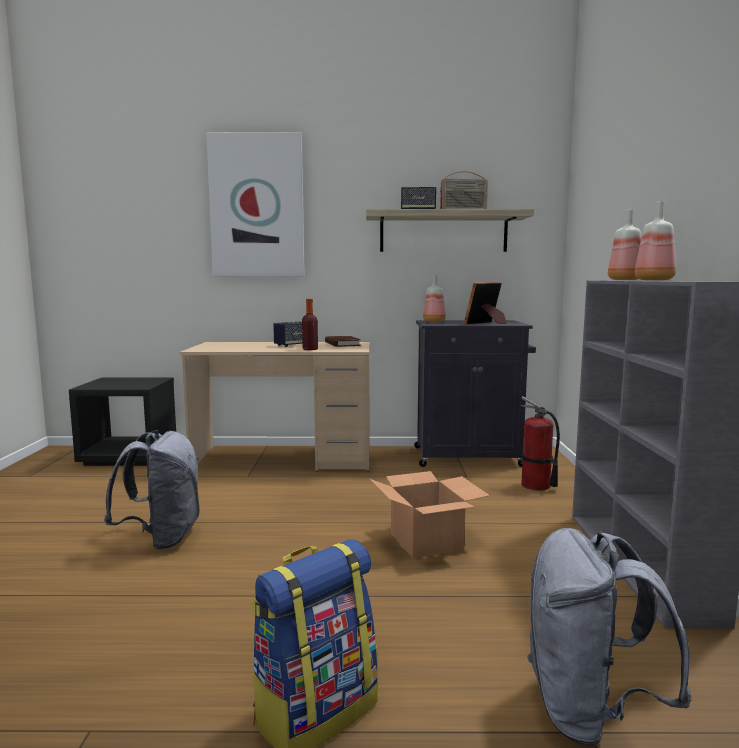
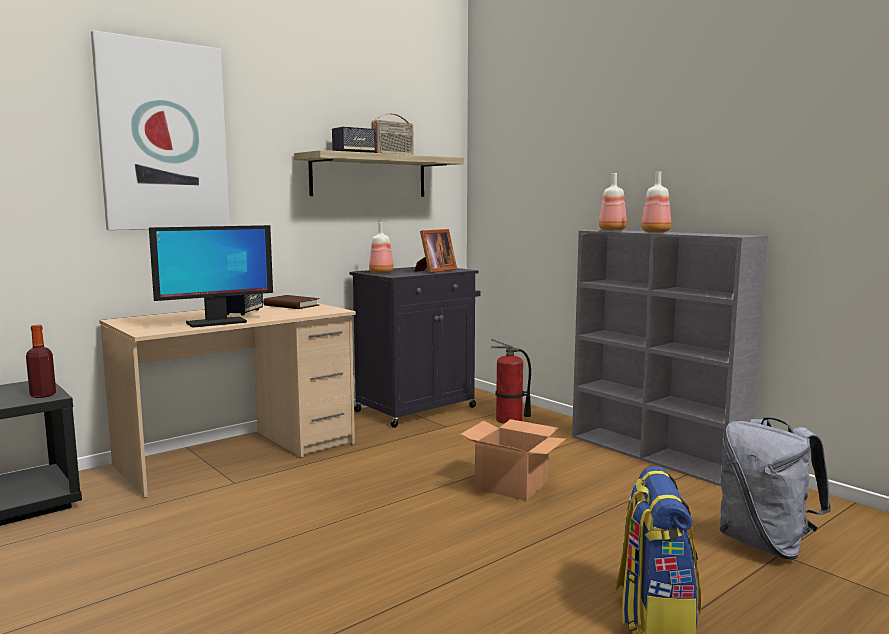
camera: 40 degrees left, 0 degrees up
(162, 538) = (273, 568): grey backpack -> none
(251, 349) = (215, 323): none -> monitor
(310, 349) = (285, 315): bottle -> bottle (43, 395)
(486, 323) = (434, 271): picture frame -> picture frame turned 150 degrees counterclockwise

